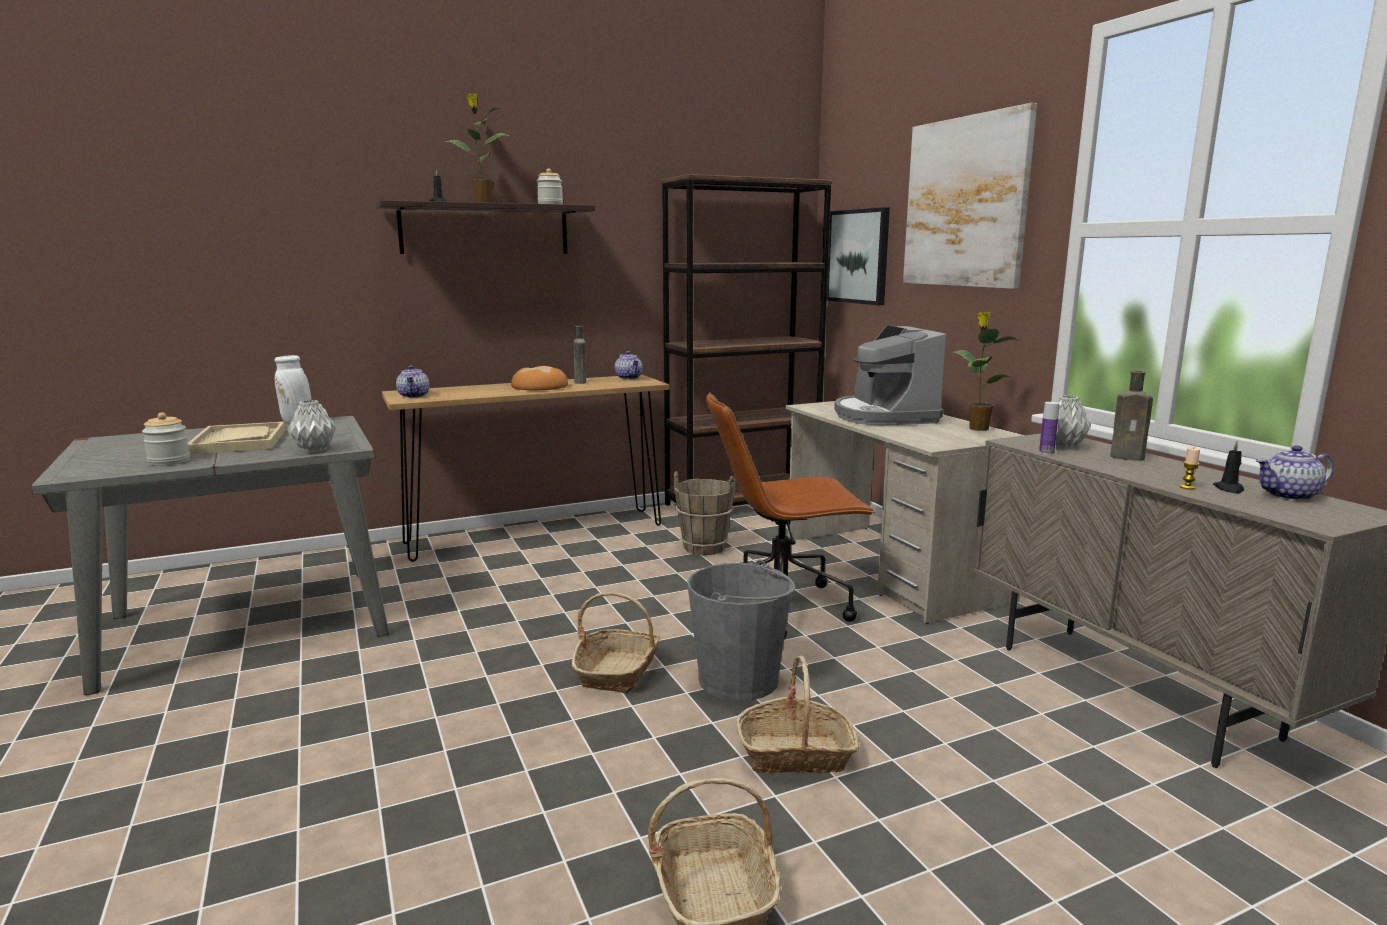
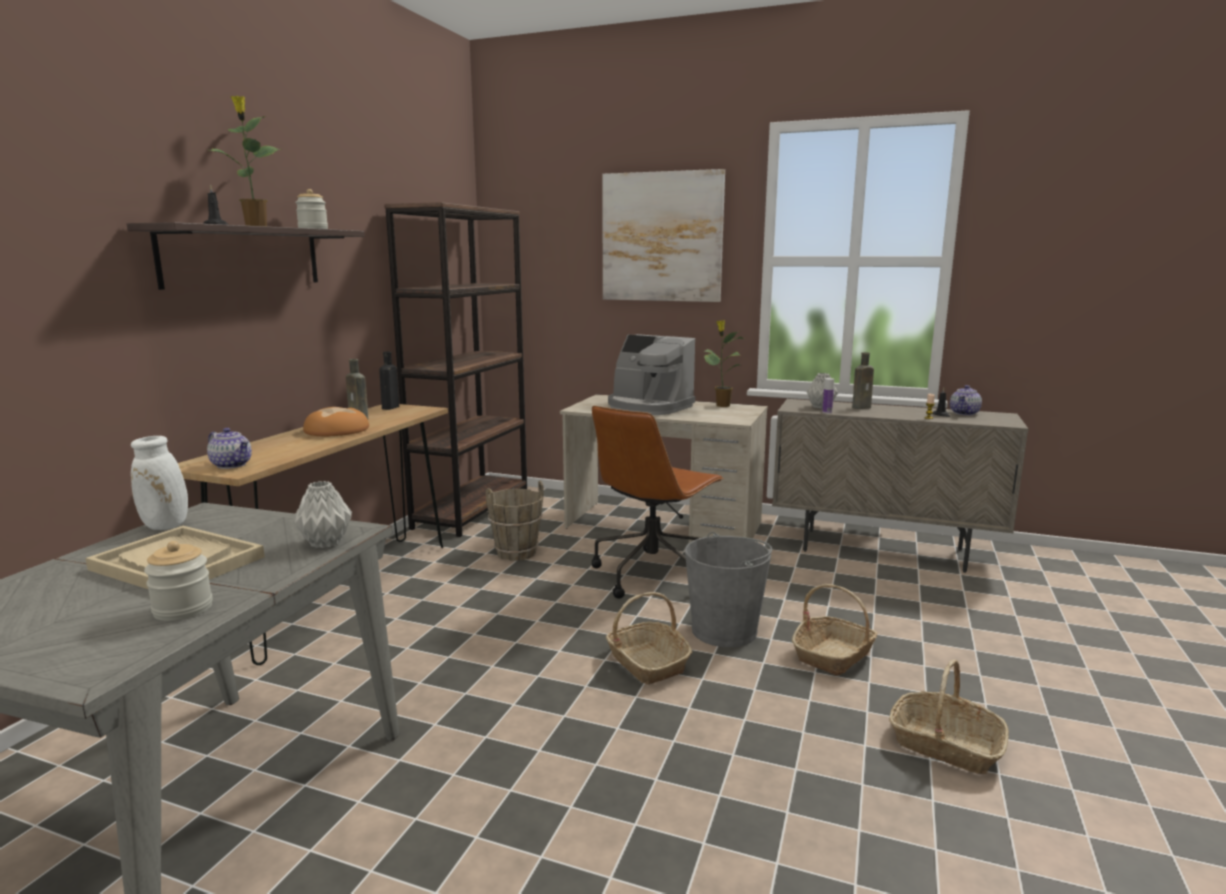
camera: 45 degrees left, 0 degrees up
(629, 378) = (390, 408): teapot -> black bottle
(858, 256) = (541, 277): picture -> none

